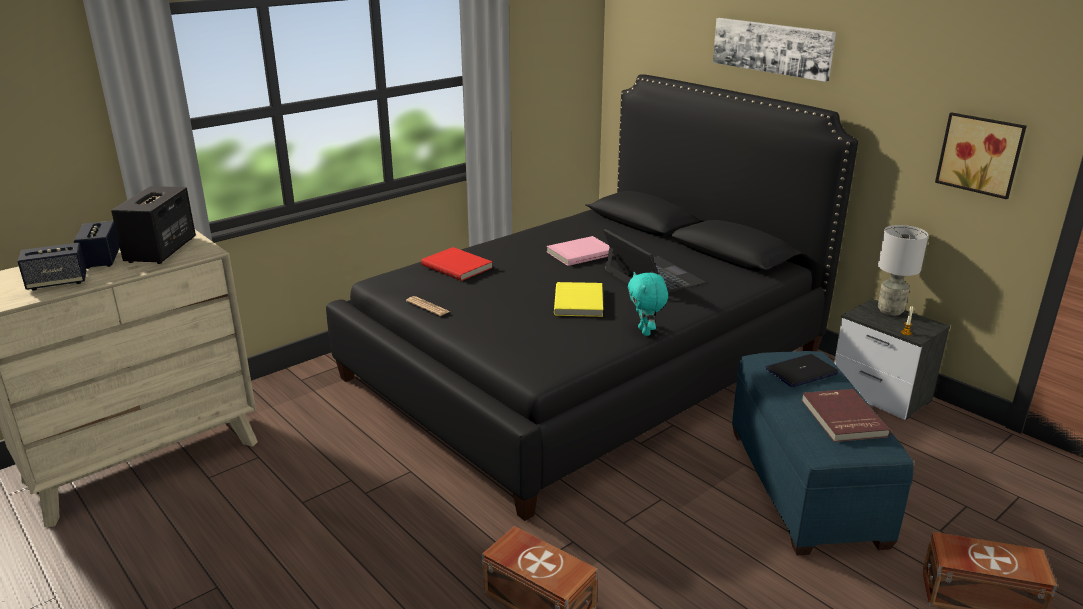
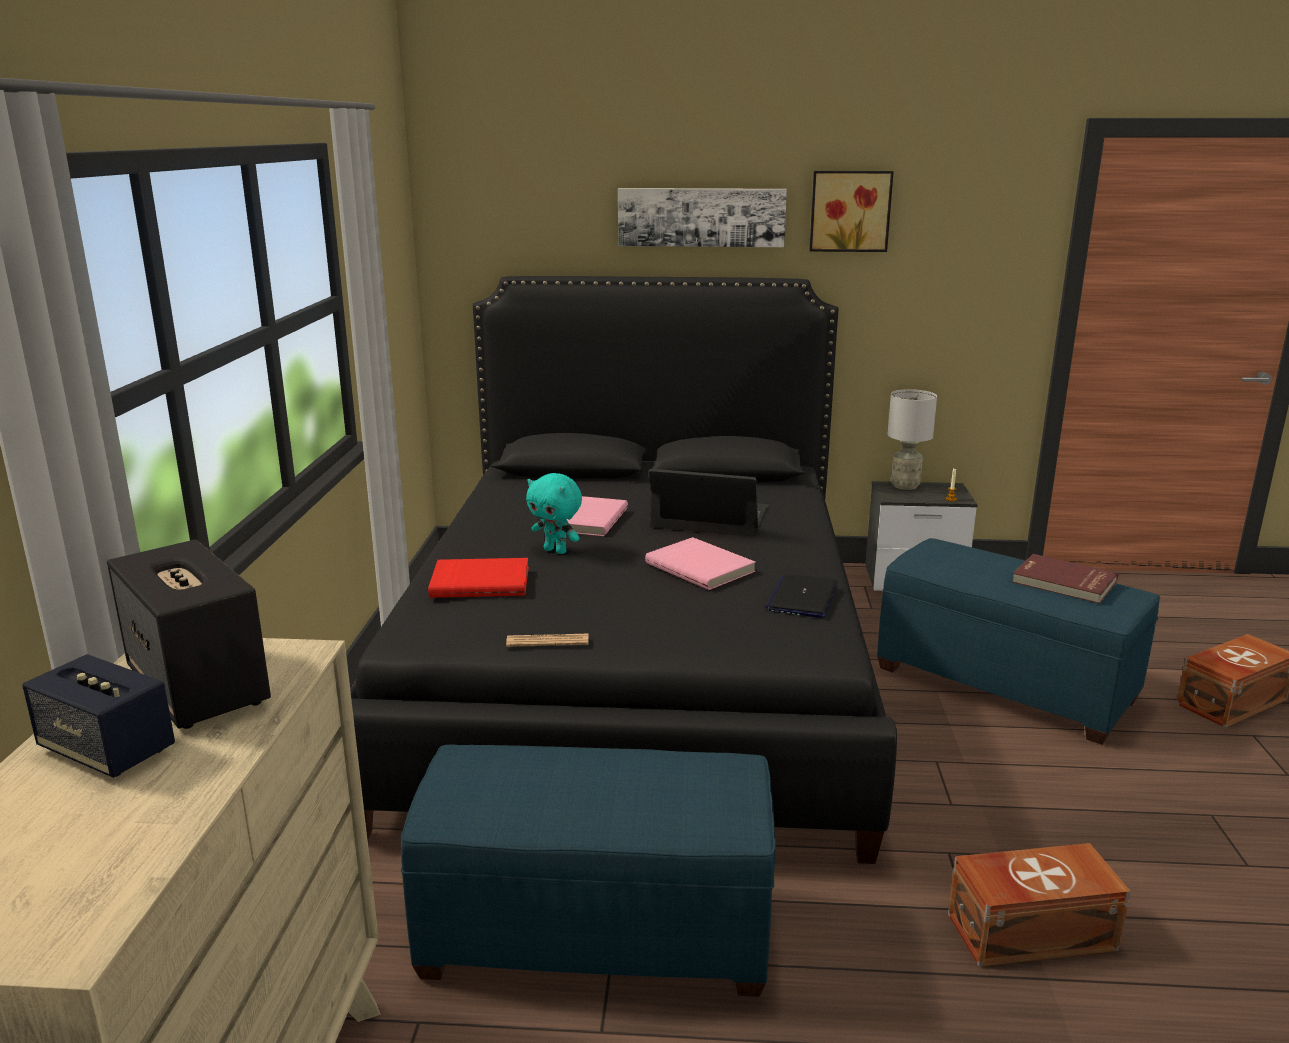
camera: 45 degrees left, 5 degrees down
(57, 283) = (117, 827): speaker -> none
(363, 467) = (598, 930): none -> blue ottoman
(580, 302) = (701, 567): yellow book -> pink book
(645, 332) = (822, 569): turquoise plush toy -> turquoise plush toy (556, 551)
(801, 372) = (961, 559): laptop -> laptop (802, 598)
(981, 154) = (968, 297): picture -> picture (850, 211)

